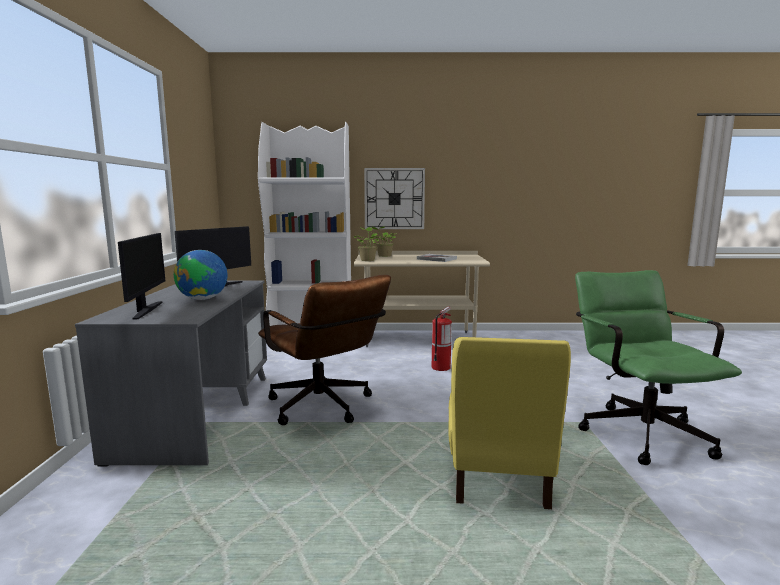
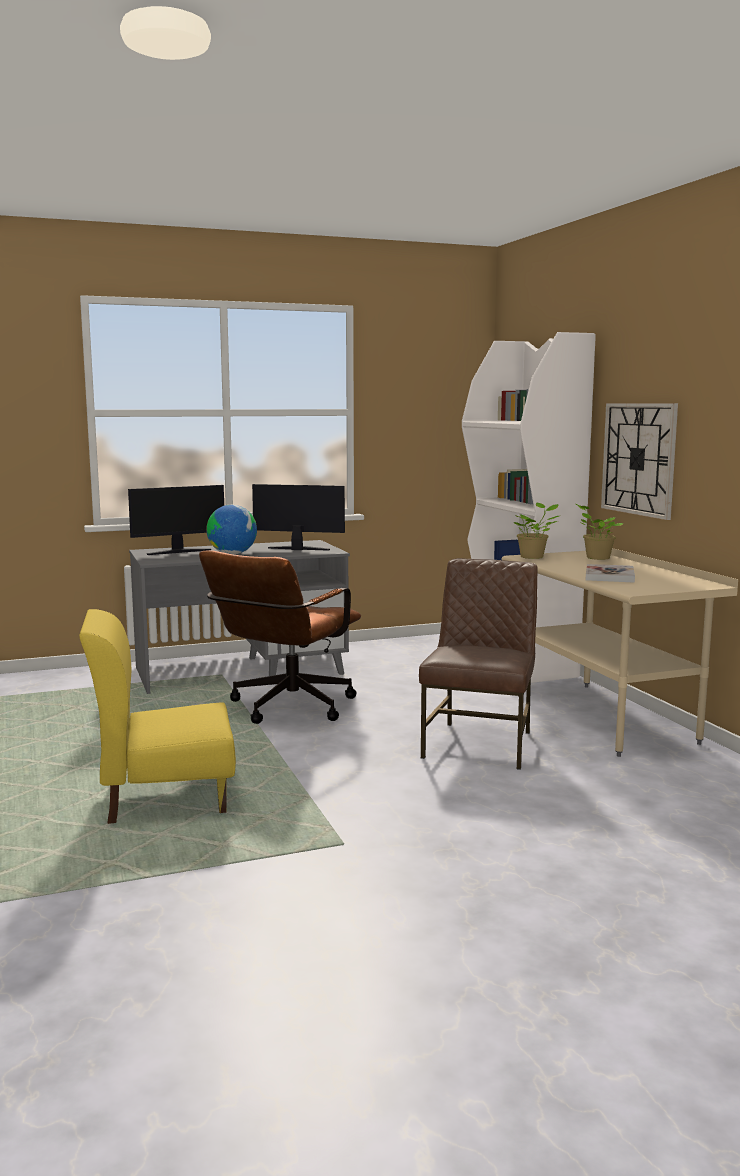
camera: 70 degrees right, 0 degrees up
(441, 367) = (480, 744): fire extinguisher -> brown chair
(637, 430) = (345, 885): green office chair -> none

